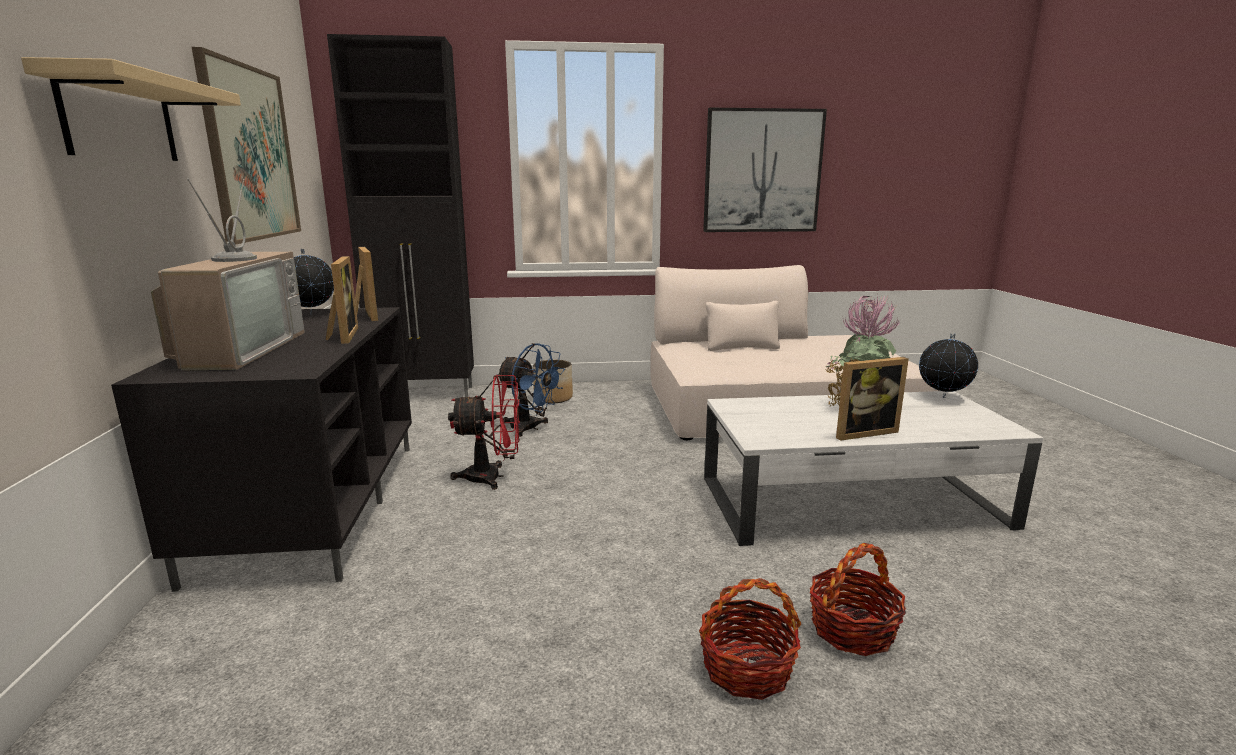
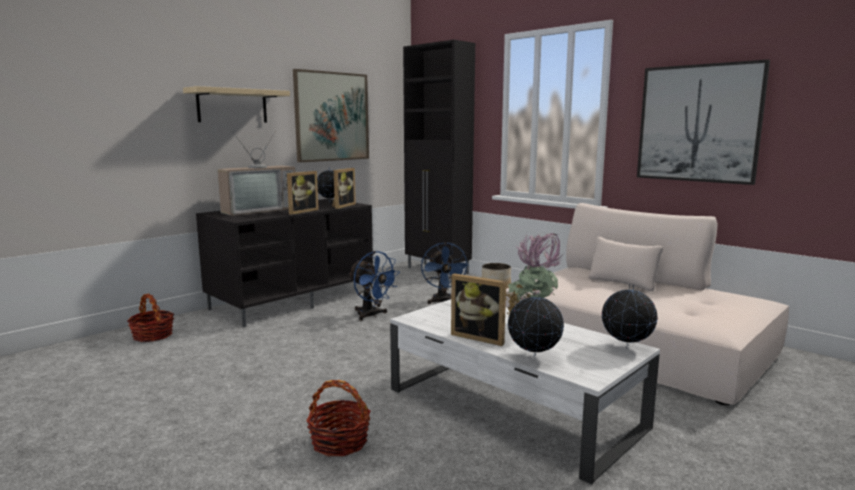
camera: 50 degrees right, 5 degrees down
(493, 477) = (371, 315): red fan -> blue fan
(746, 669) = (269, 422): basket -> basket (152, 336)
(942, 431) = (534, 357): none -> globe

